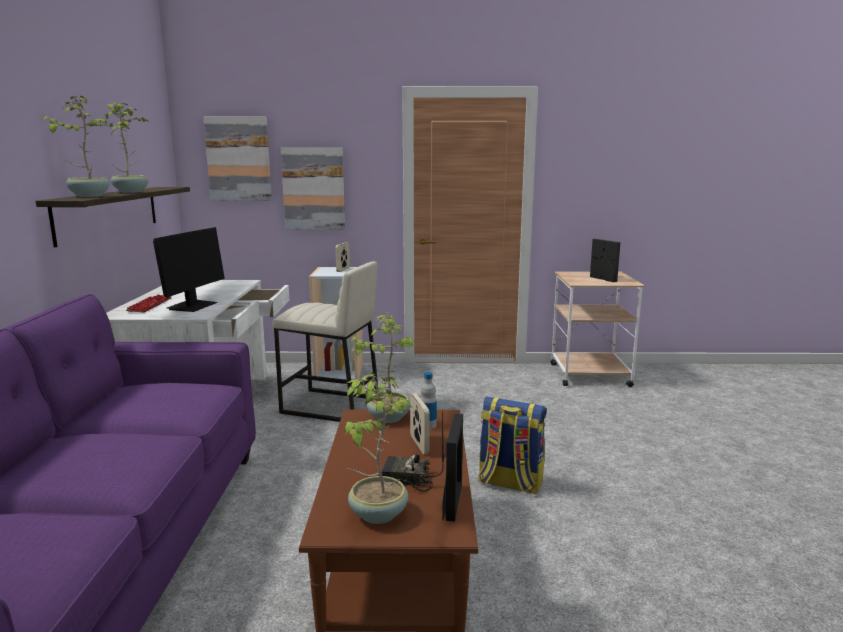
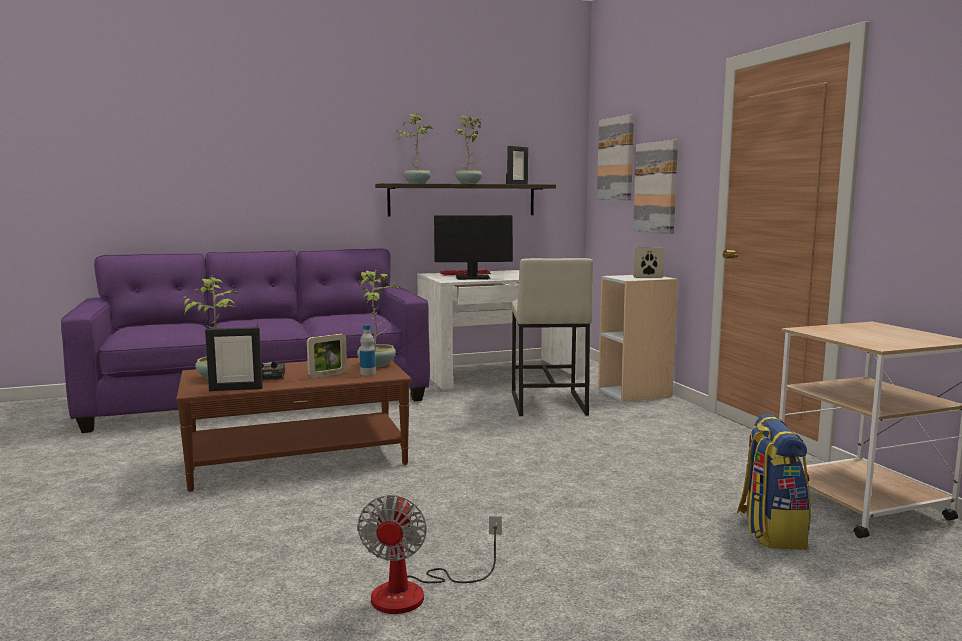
camera: 70 degrees right, 5 degrees down
(509, 483) = (451, 484): backpack -> backpack (770, 531)
(602, 279) = (870, 336): picture frame -> picture frame (517, 184)
(713, 529) = (416, 592): none -> fan

